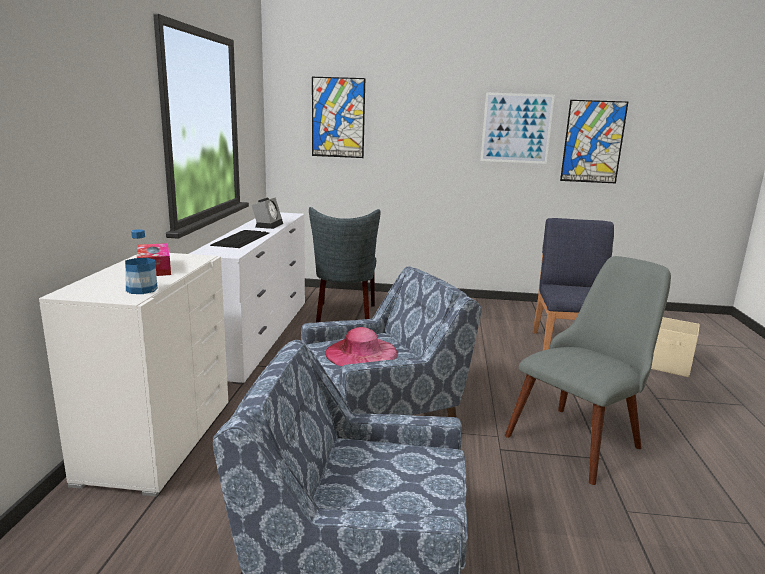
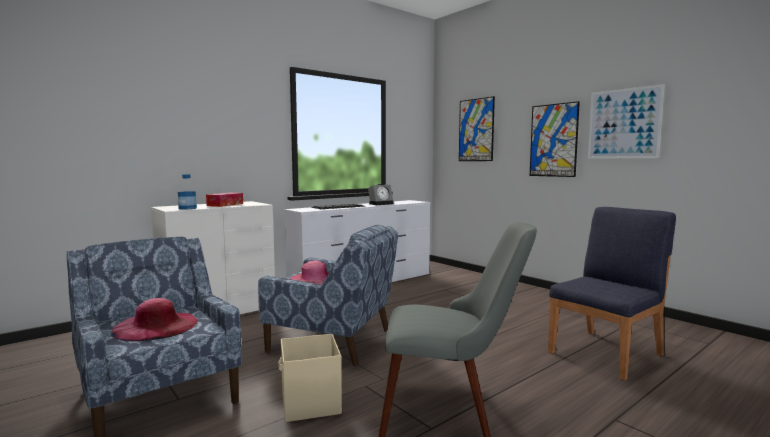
camera: 45 degrees right, 10 degrees down
(345, 316) = (441, 286): grey chair -> none
(388, 481) = (156, 326): none -> pink hat
(593, 142) = (717, 130): picture -> picture (553, 140)
(668, 365) = (712, 405): beige storage box -> beige storage box (310, 404)

